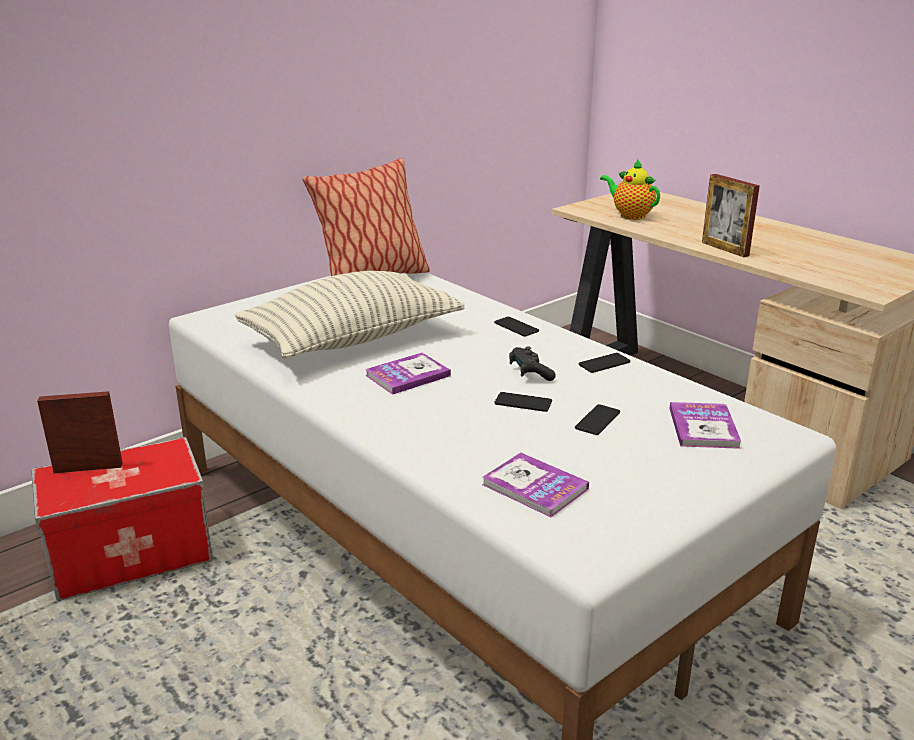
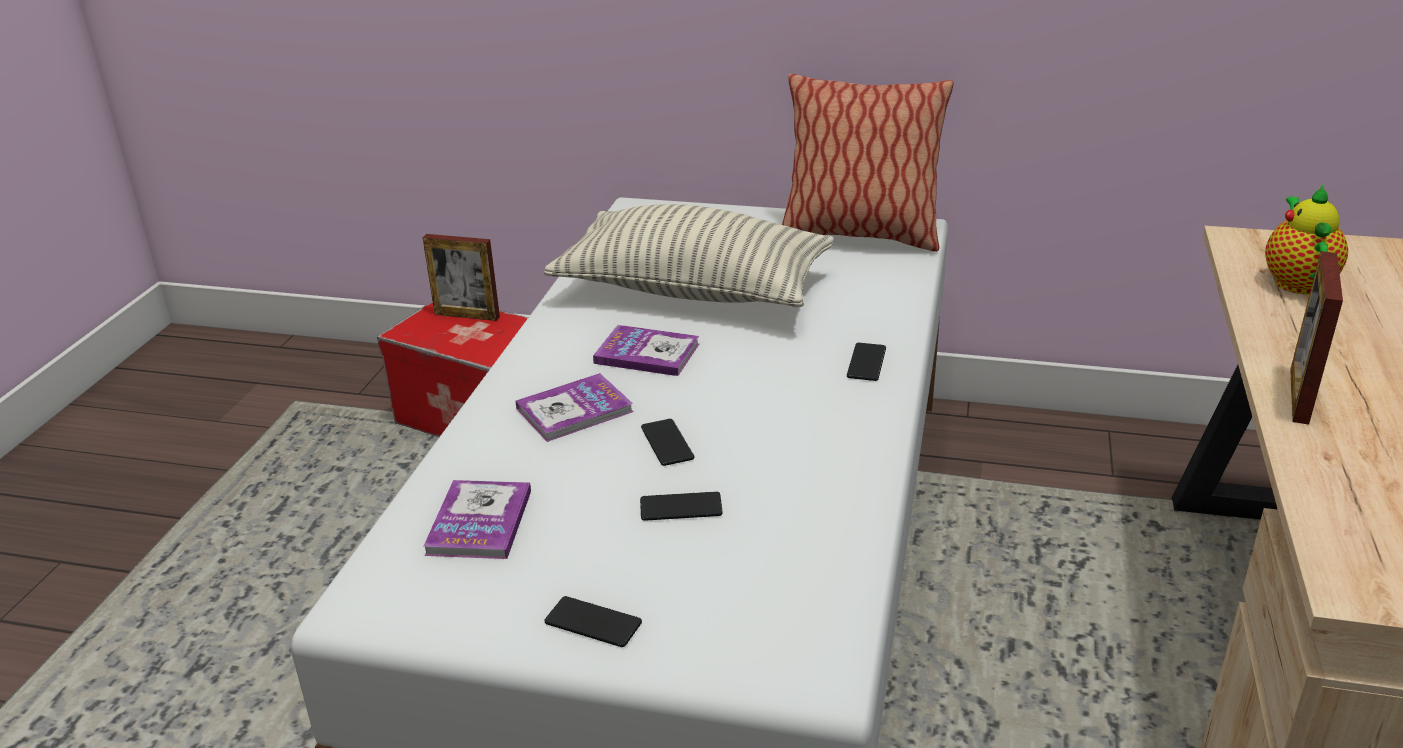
camera: 55 degrees right, 5 degrees up
(88, 468) = (467, 315): picture frame -> picture frame turned 150 degrees clockwise
(530, 373) = (750, 419): black game controller -> none
(604, 363) = (848, 457): phone -> phone (593, 623)
(703, 427) = (755, 593): book -> book (574, 410)

